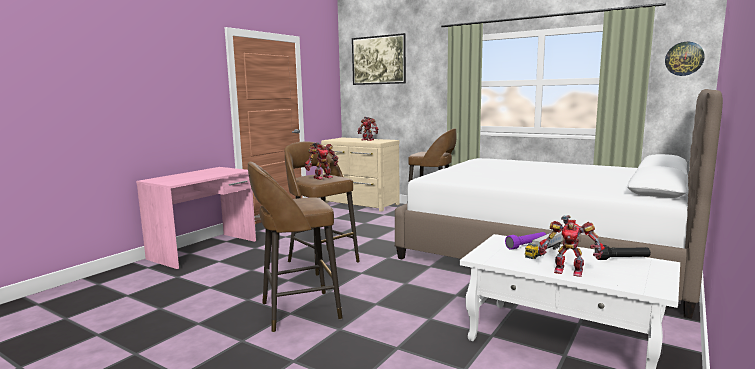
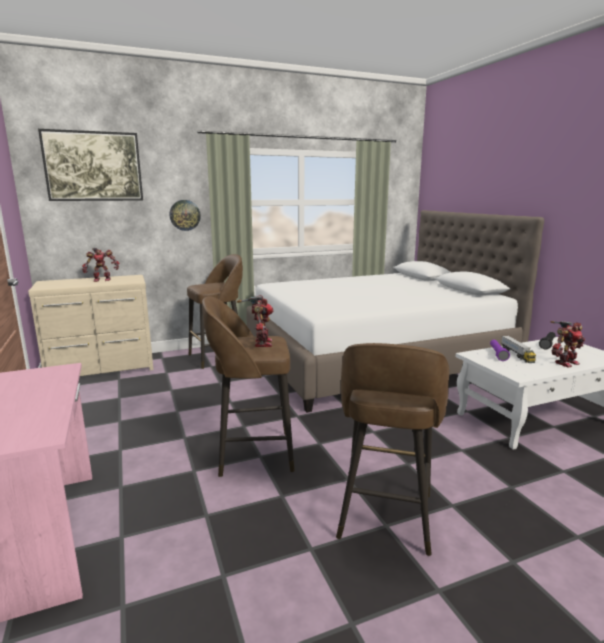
camera: 55 degrees left, 5 degrees up
(684, 58) = (401, 186): wall clock -> wall clock (184, 215)

